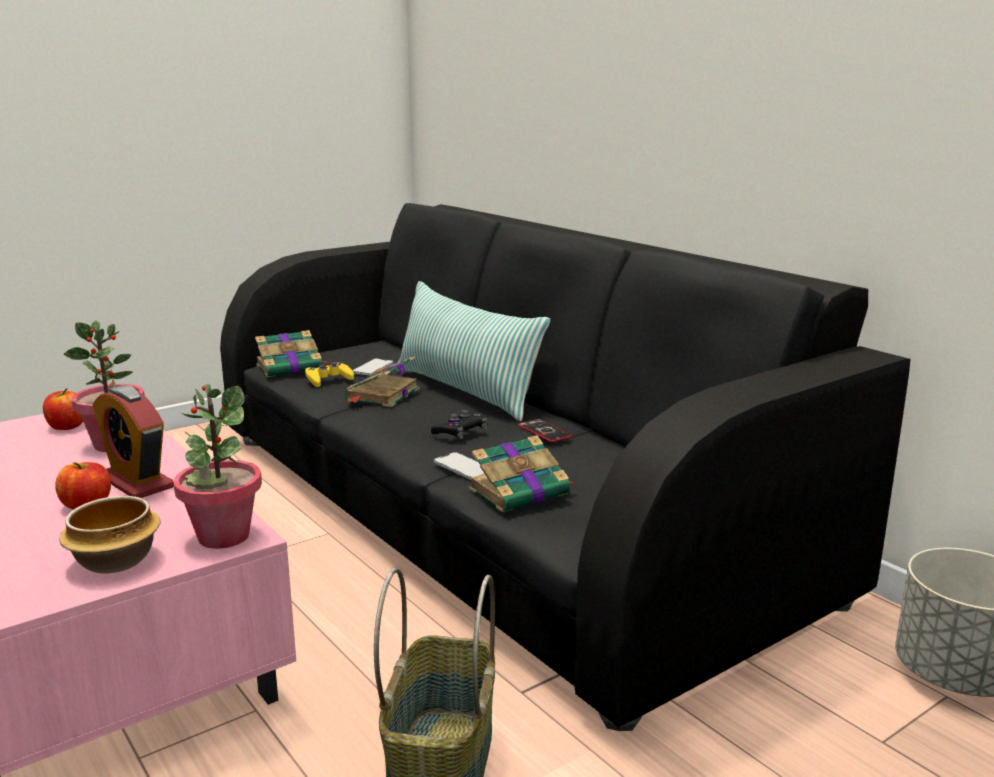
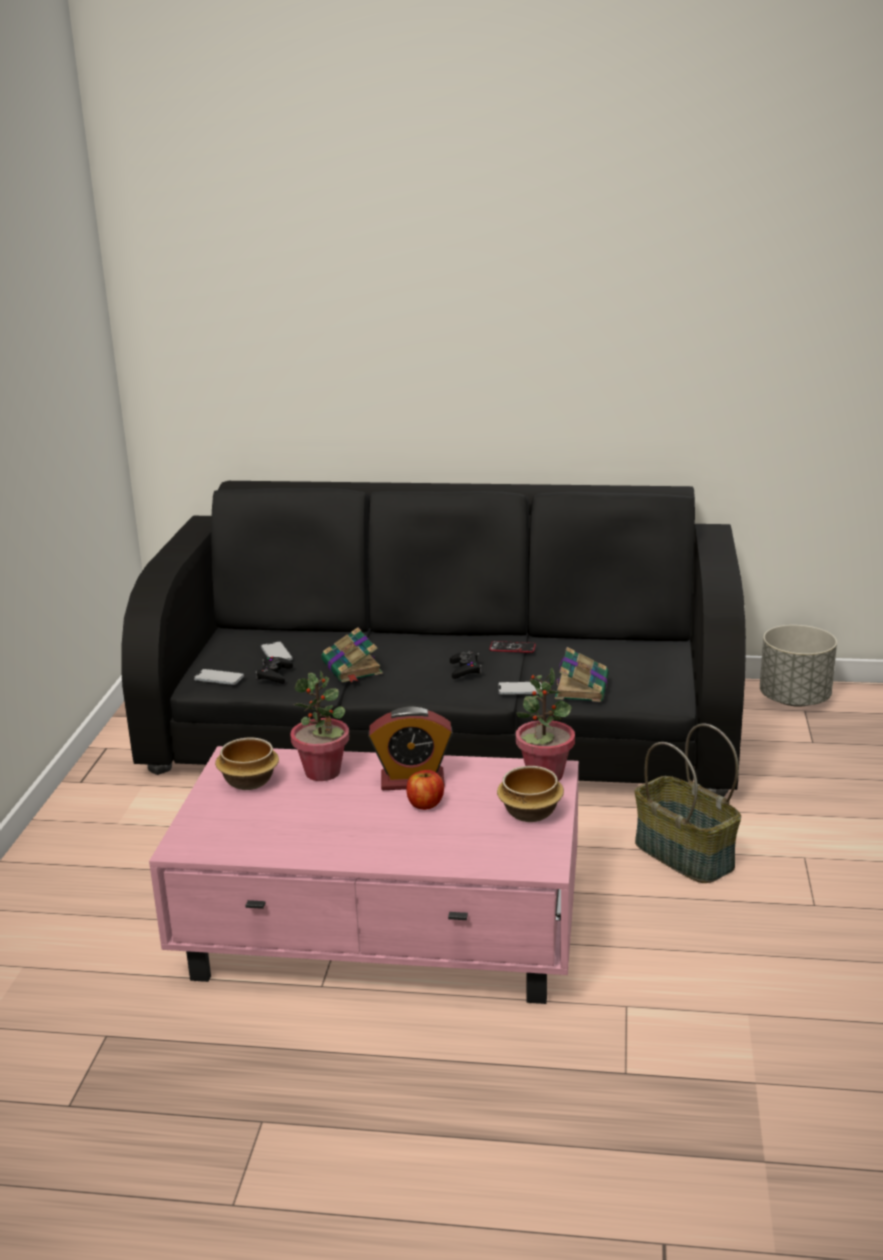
camera: 45 degrees left, 5 degrees up
(67, 426) = (248, 781): apple -> bowl
(291, 367) = (219, 678): book -> phone
(328, 379) = (274, 675): yellow game controller -> black game controller
(466, 391) = (390, 642): pillow -> none

